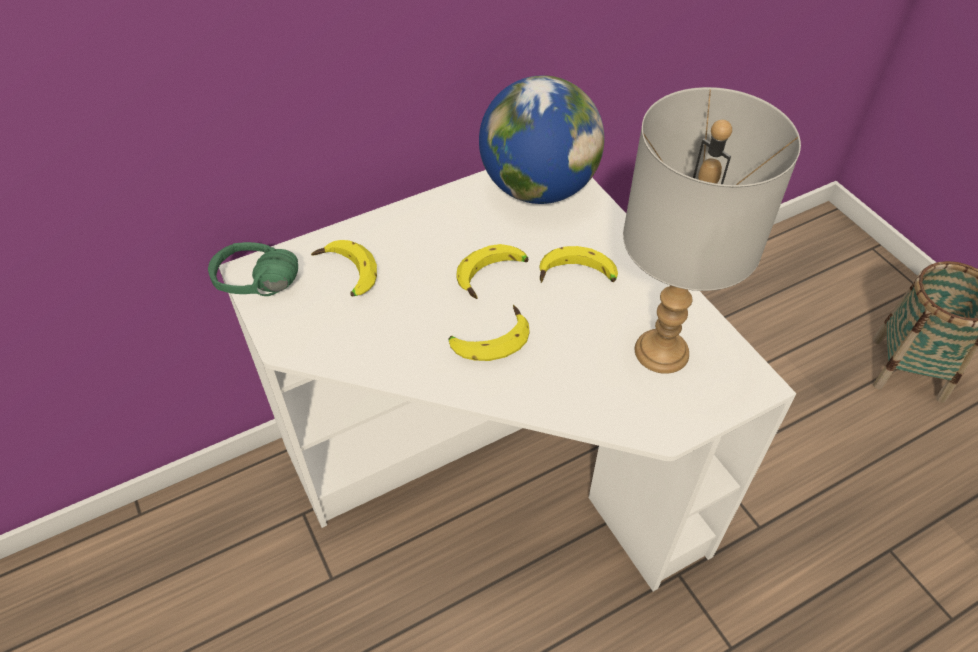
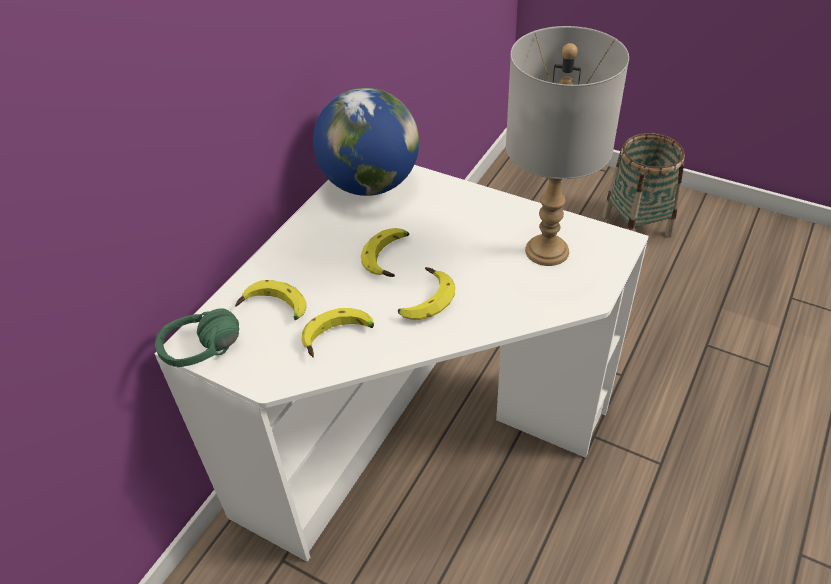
camera: 30 degrees left, 5 degrees down
(576, 277) = (450, 231): banana -> banana (339, 338)

